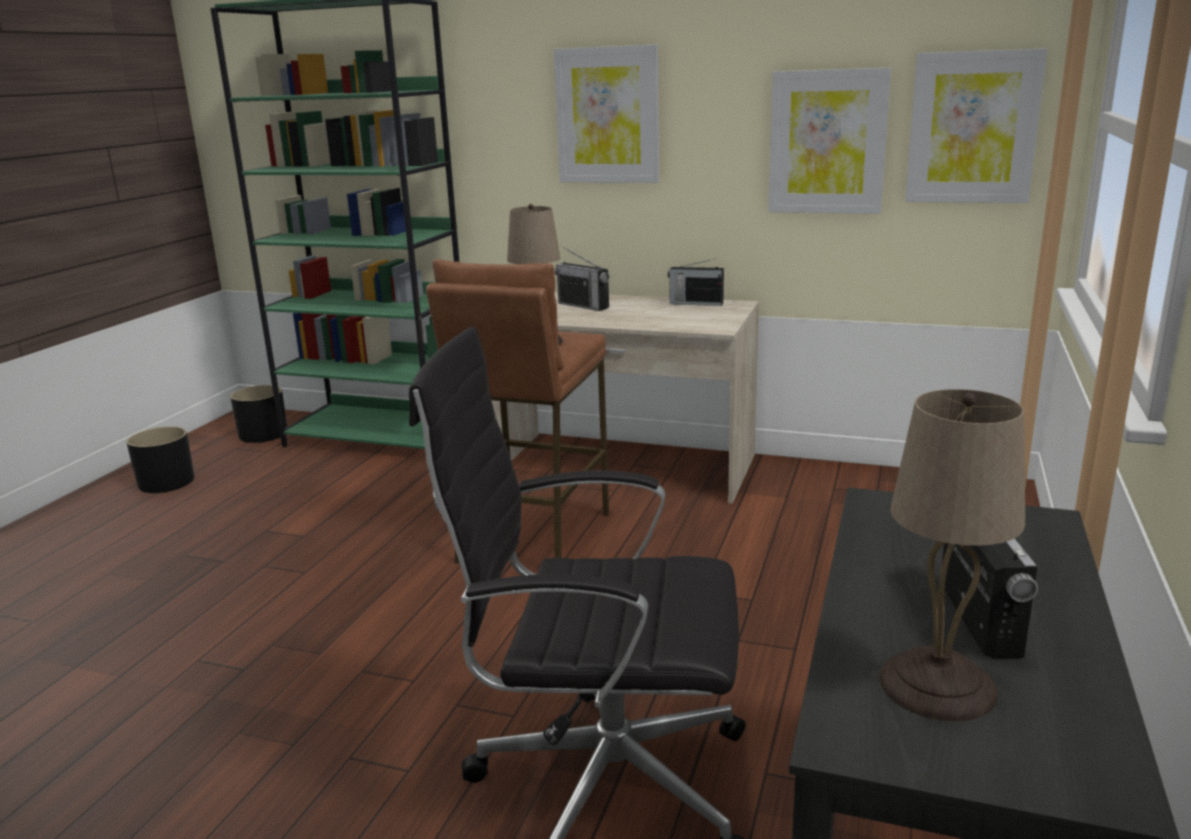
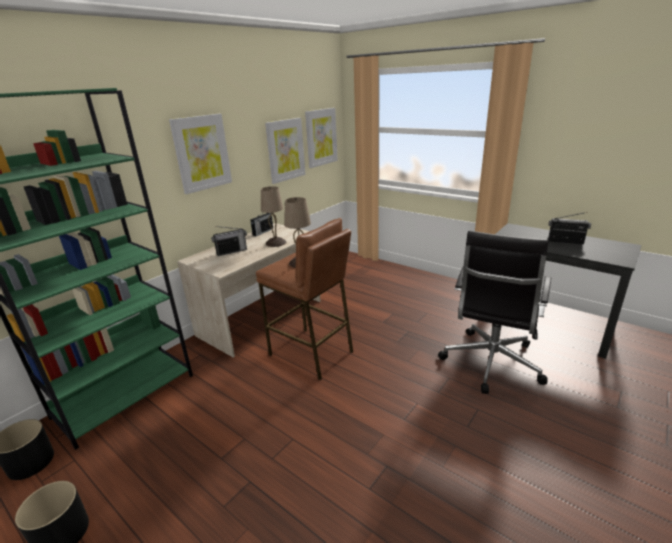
camera: 70 degrees left, 5 degrees up
(939, 684) = (596, 250): beige table lamp -> beige table lamp (276, 242)

